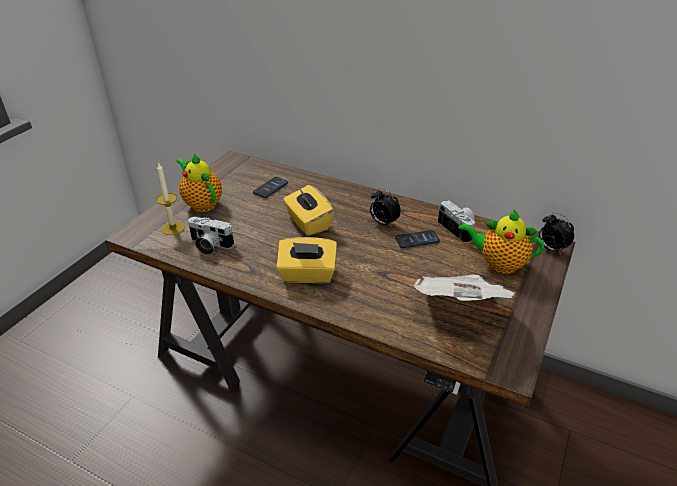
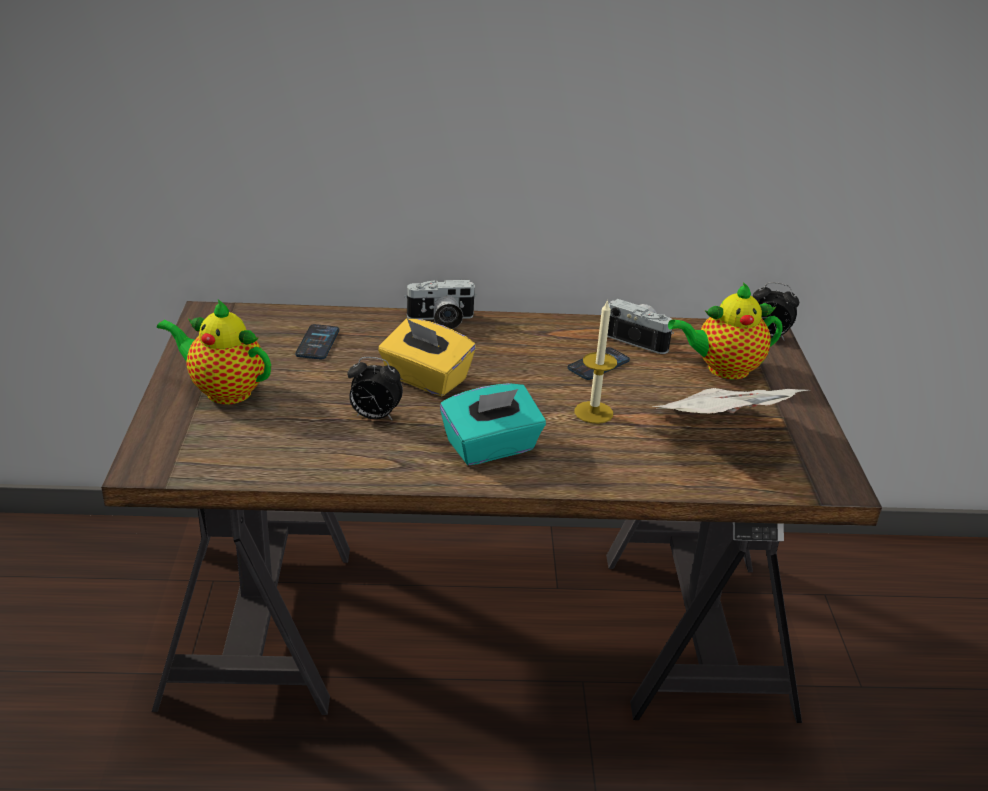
camera: 30 degrees left, 5 degrees down
(173, 228) = (210, 438): candle -> candle (593, 412)
(209, 245) = (300, 448): camera -> camera (441, 320)
(307, 275) = (491, 448): yellow tissue box -> turquoise tissue box
(383, 223) = (533, 354): alarm clock -> alarm clock (374, 417)

